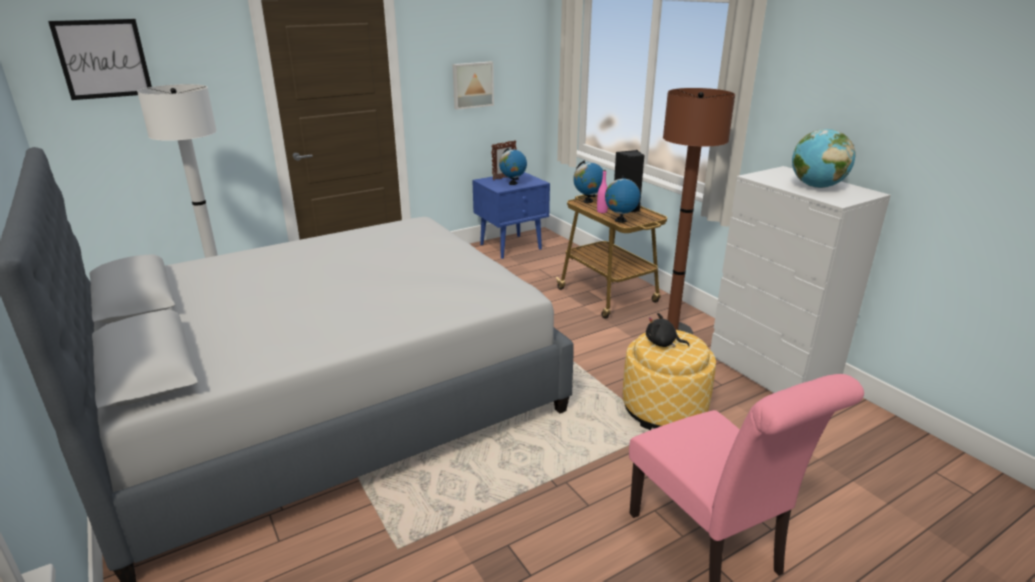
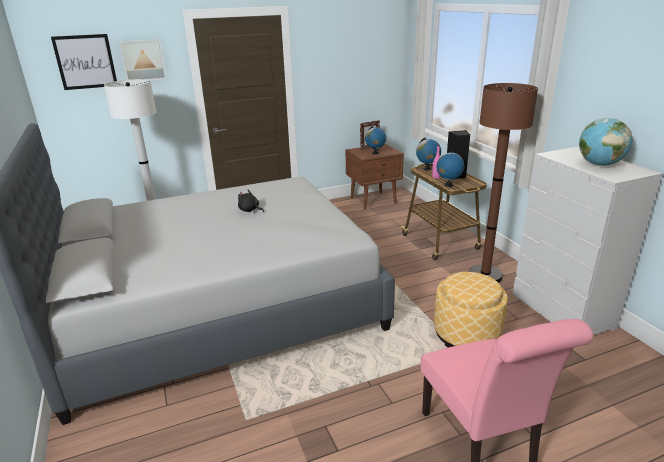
camera: 10 degrees right, 0 degrees up
(472, 85) = (347, 78): picture -> picture (143, 60)
(511, 246) = (374, 200): blue nightstand -> brown nightstand
(662, 343) = (465, 283): black plush toy -> black plush toy (250, 210)

